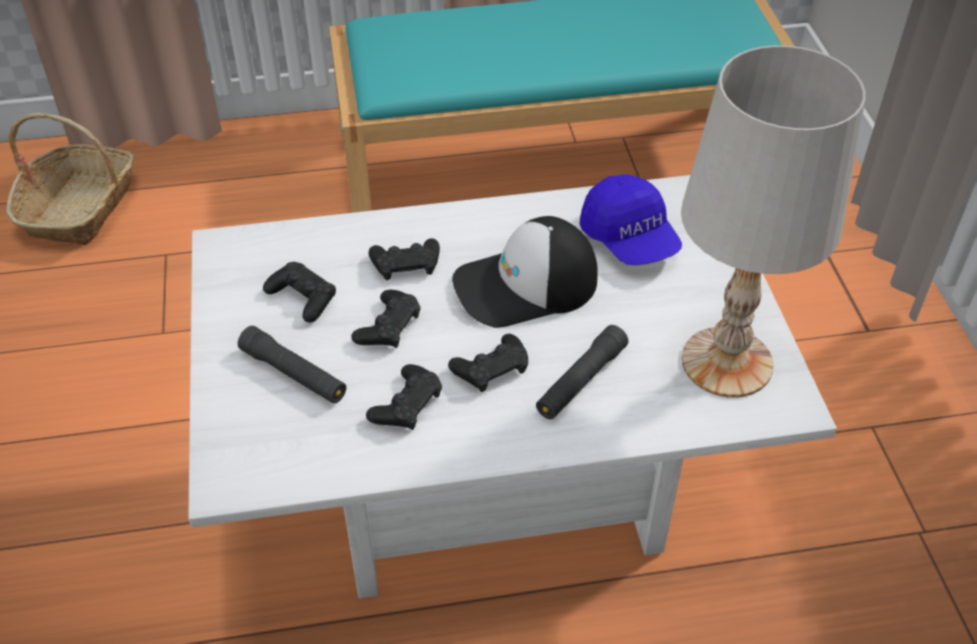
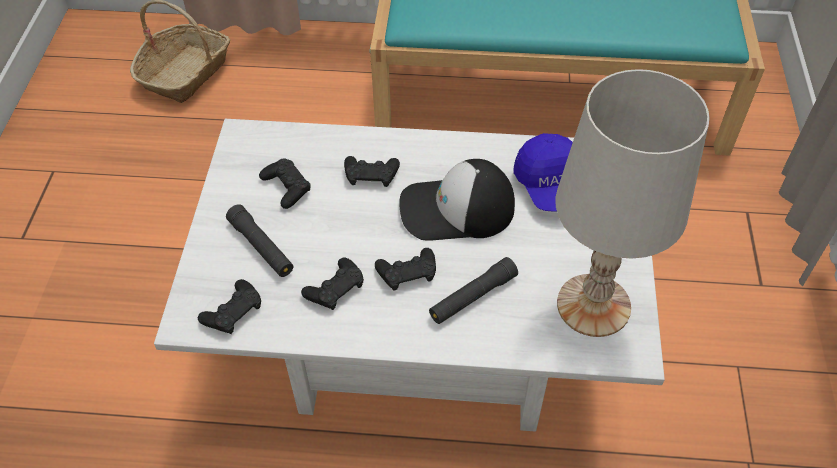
camera: 15 degrees right, 5 degrees up
(388, 326) = (342, 223): black game controller -> black game controller (233, 312)

